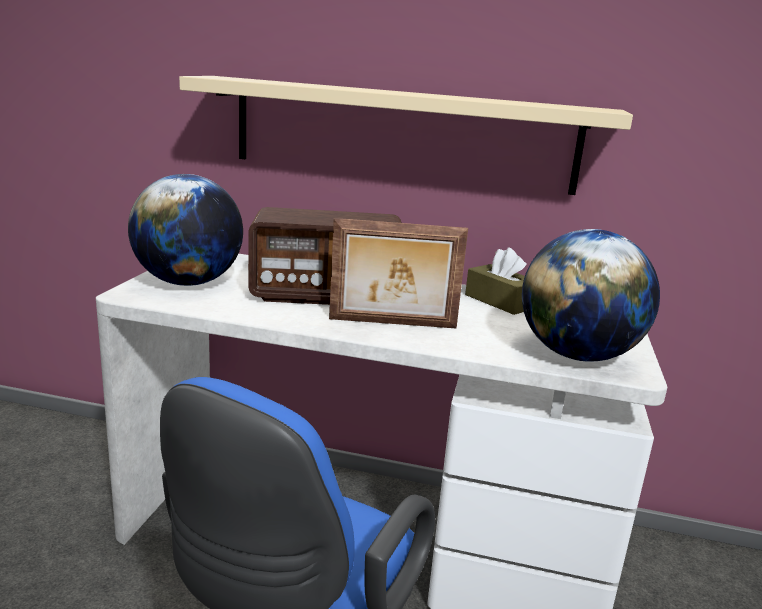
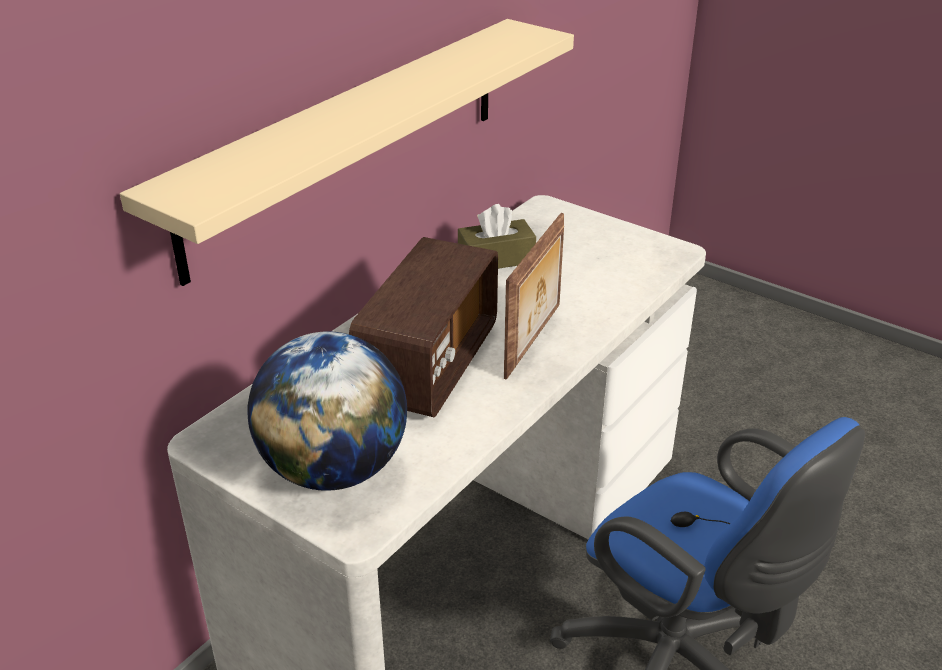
camera: 65 degrees left, 15 degrees up
(577, 355) = (637, 263): globe -> none

